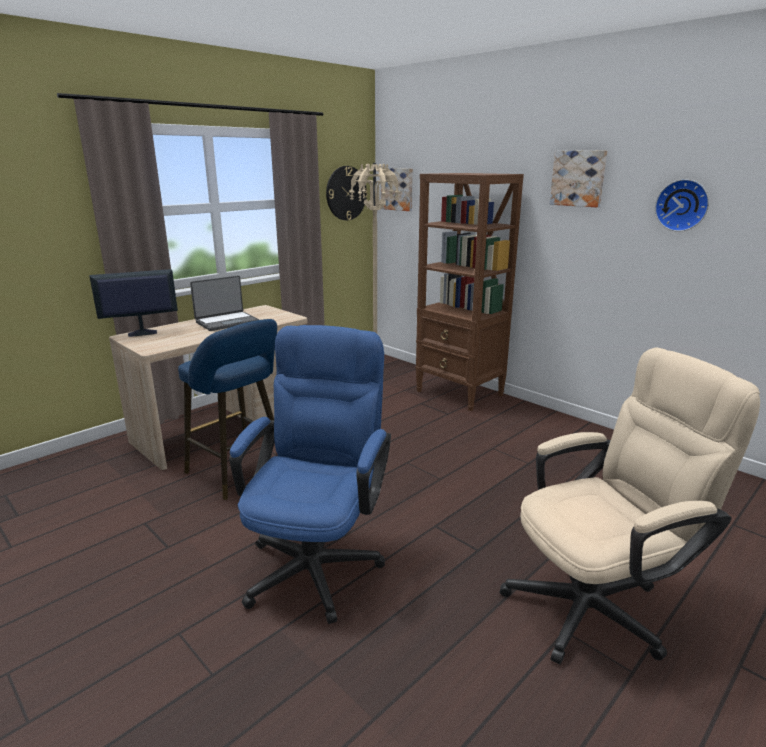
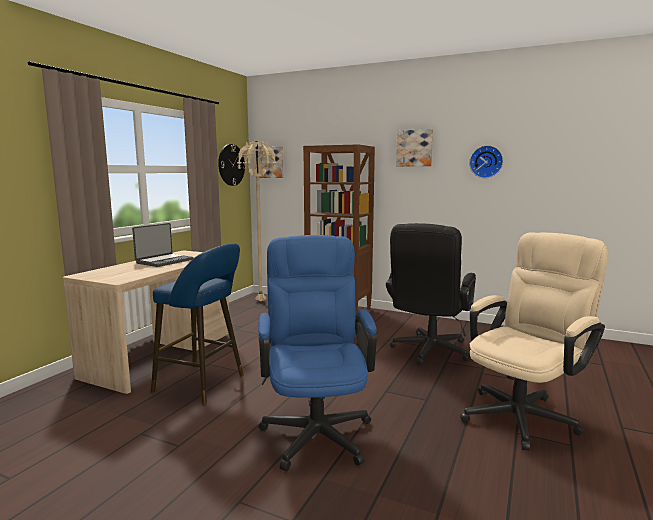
camera: 20 degrees left, 10 degrees down
(141, 333) = (93, 272): monitor -> none
(533, 476) = (428, 352): none -> black office chair

